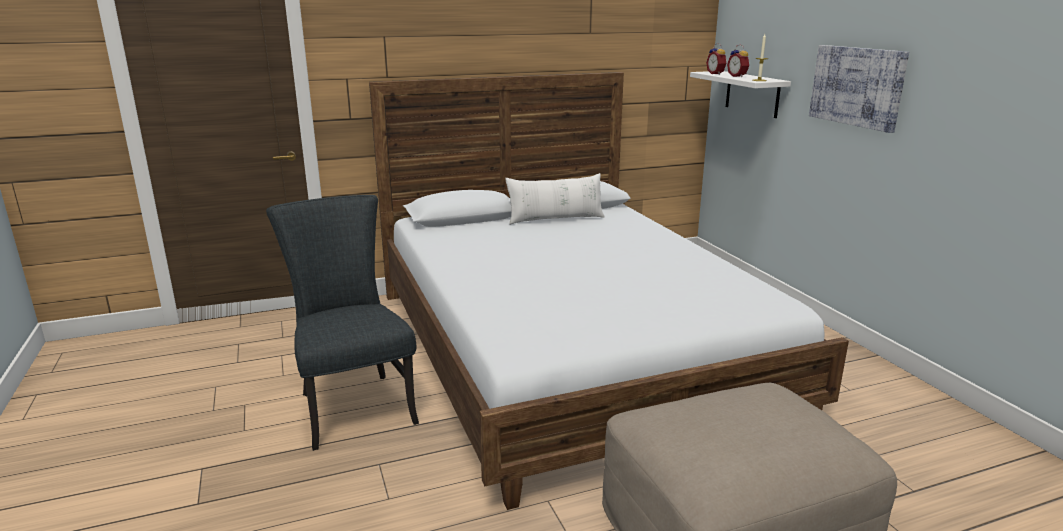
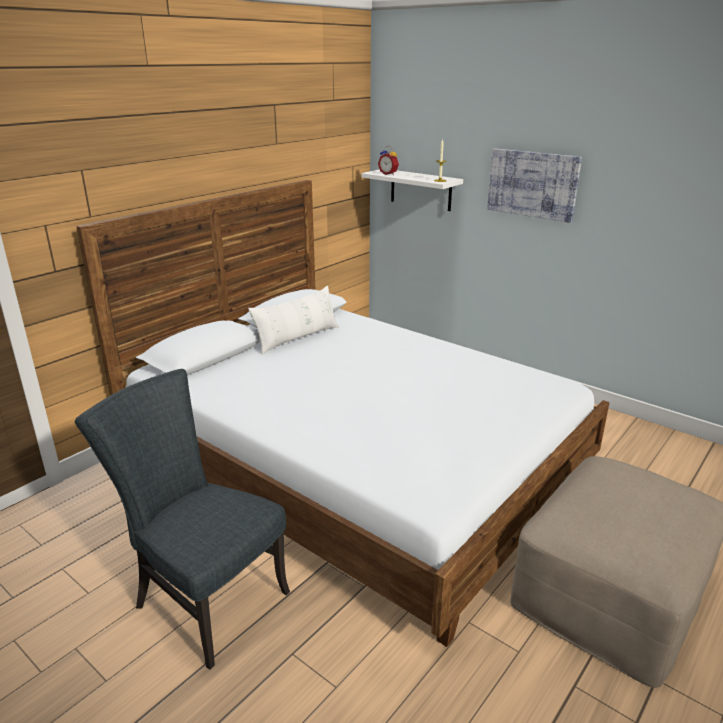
camera: 30 degrees left, 5 degrees up
(738, 76) = (413, 176): alarm clock -> none

